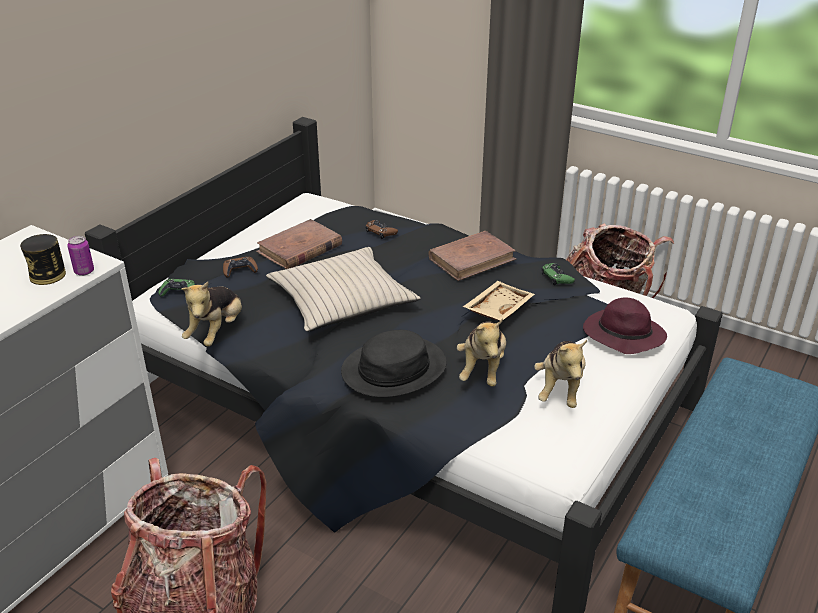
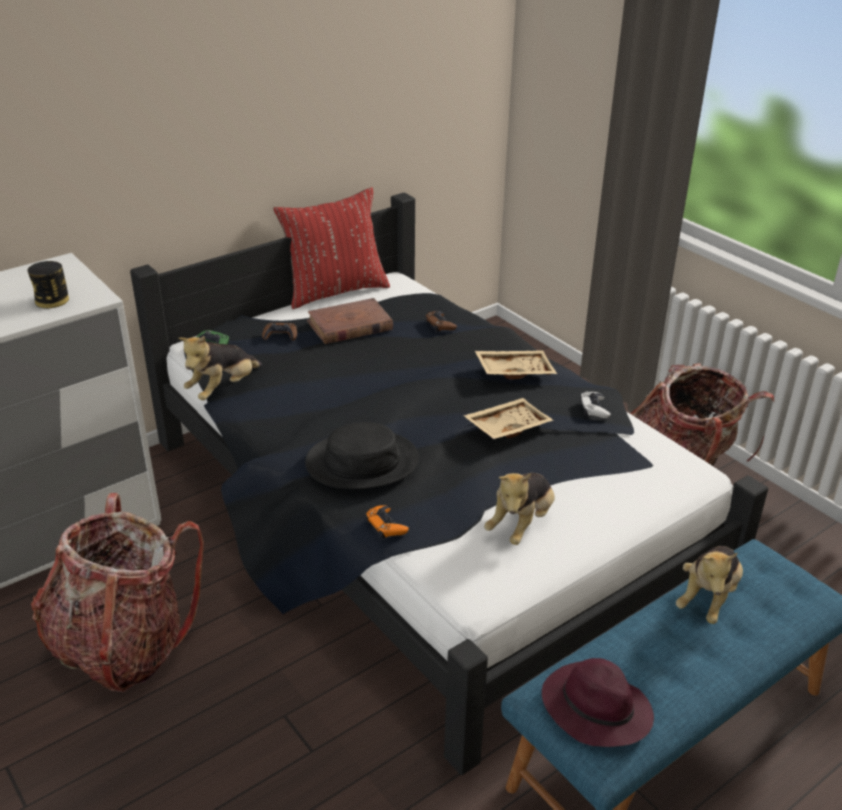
camera: 20 degrees right, 0 degrees up
(84, 271) = (83, 303): can -> none
(262, 220) = (335, 291): none -> red pillow
(341, 301) = (357, 385): beige pillow -> none
(450, 420) = (386, 526): none -> orange game controller
(472, 259) = (514, 371): brown book -> beige tray
(482, 369) = (451, 484): plush toy -> plush toy (708, 598)
(556, 277) = (594, 408): green game controller -> white game controller
(622, 335) = (626, 485): purple hat -> purple hat (594, 708)

